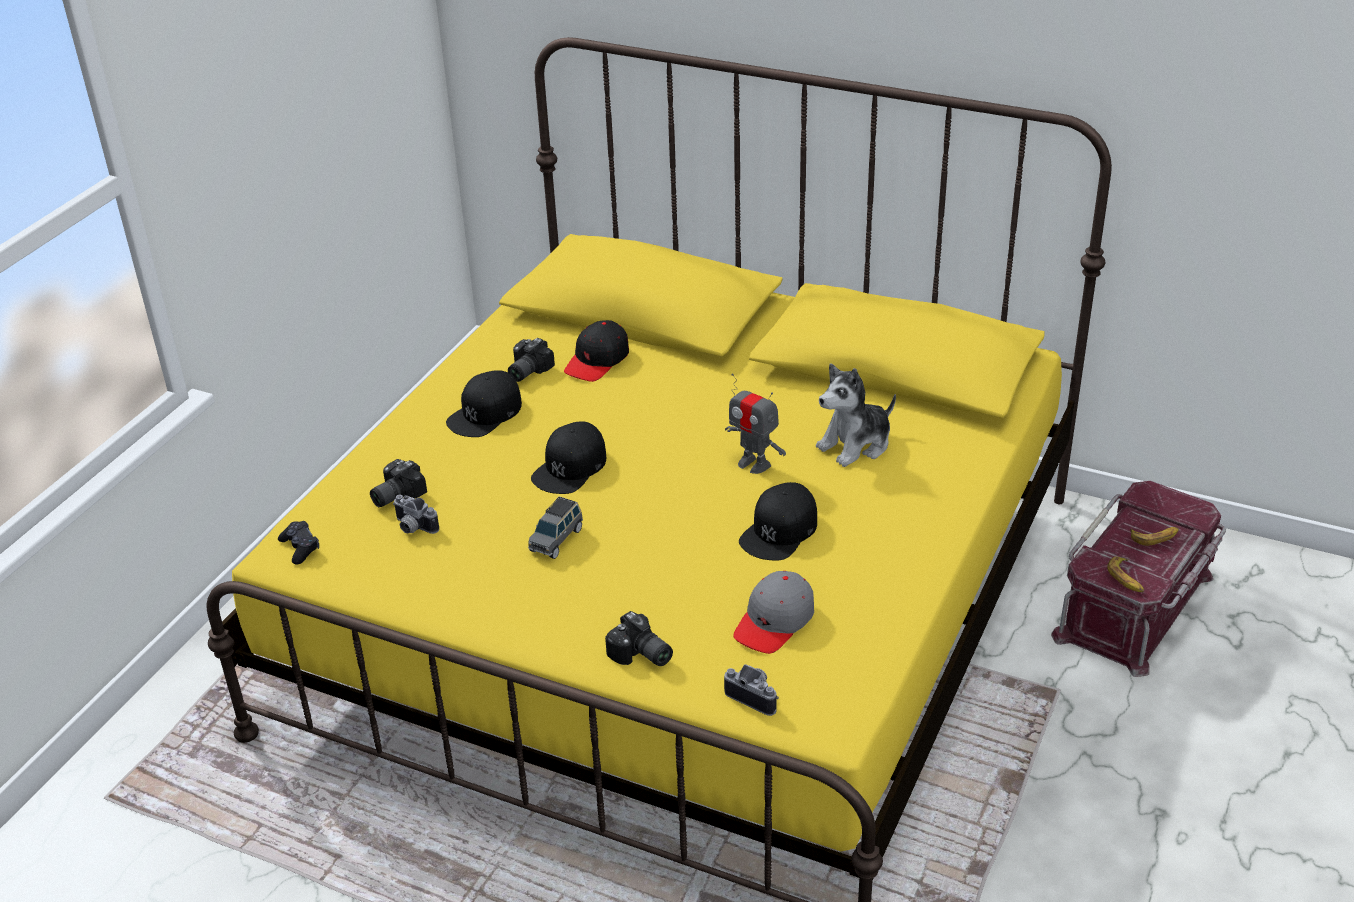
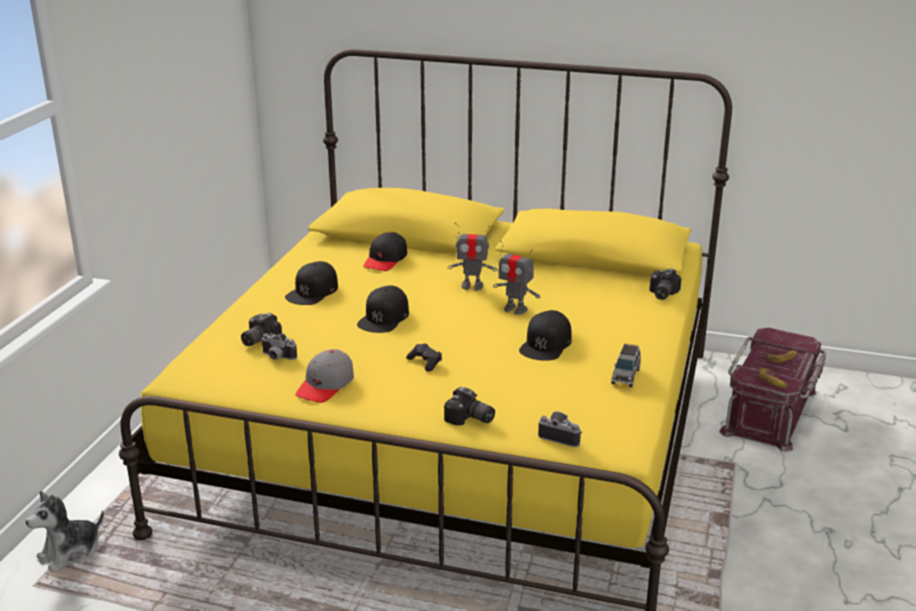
camera: 10 degrees left, 10 degrees down
(300, 548) = (193, 373): black game controller -> black game controller (425, 362)
(526, 371) = (335, 268): camera -> camera (661, 294)
(557, 540) = (386, 358): grey toy car -> grey toy car (625, 376)
(705, 417) = (472, 286): none -> toy robot
(775, 621) = (560, 394): grey cap -> grey cap (325, 385)
(856, 445) = (582, 295): plush toy -> plush toy (70, 553)

